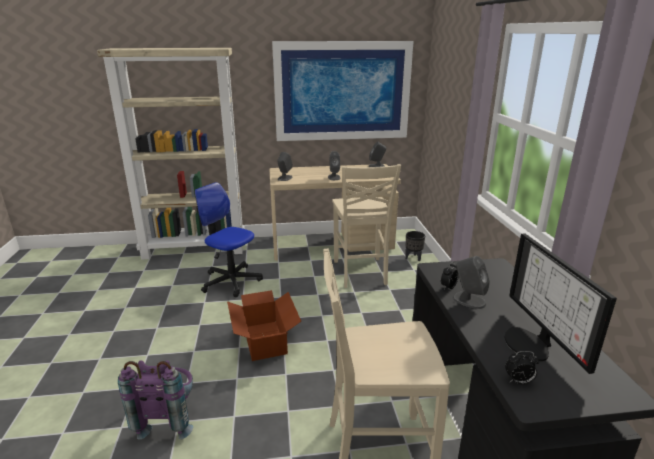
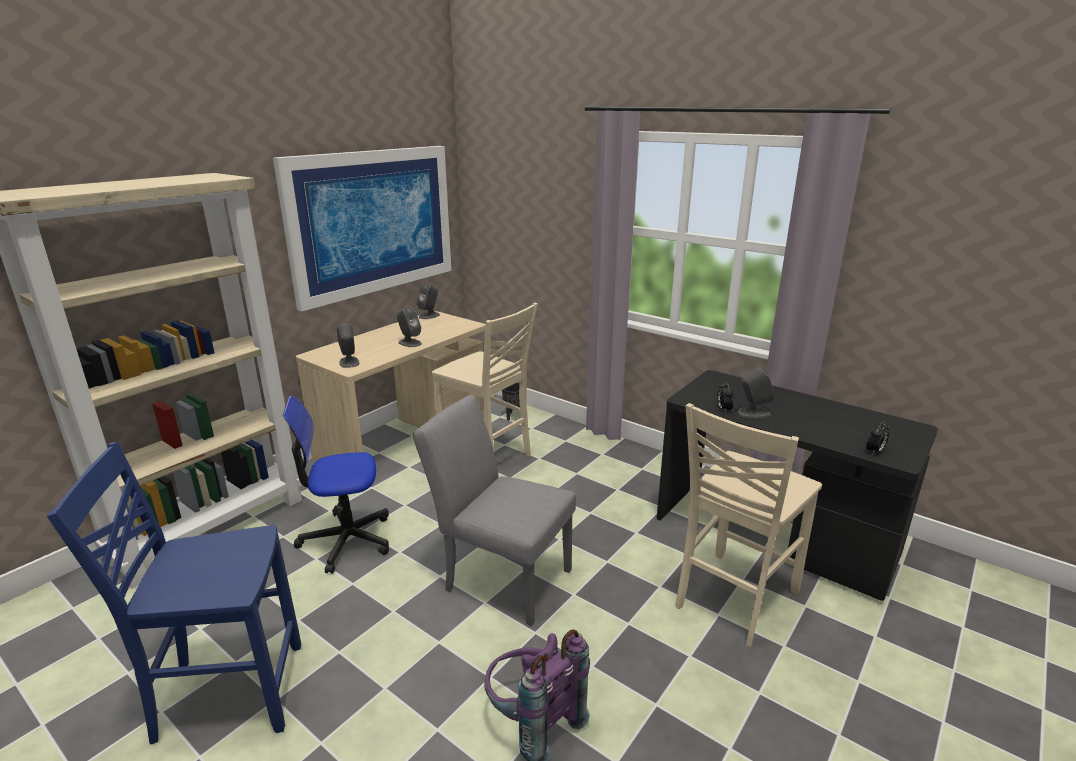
camera: 45 degrees left, 0 degrees up
(106, 317) = (227, 693): none -> blue chair
(265, 340) = (500, 577): cardboard box -> grey chair
(532, 343) = (836, 423): monitor -> none

